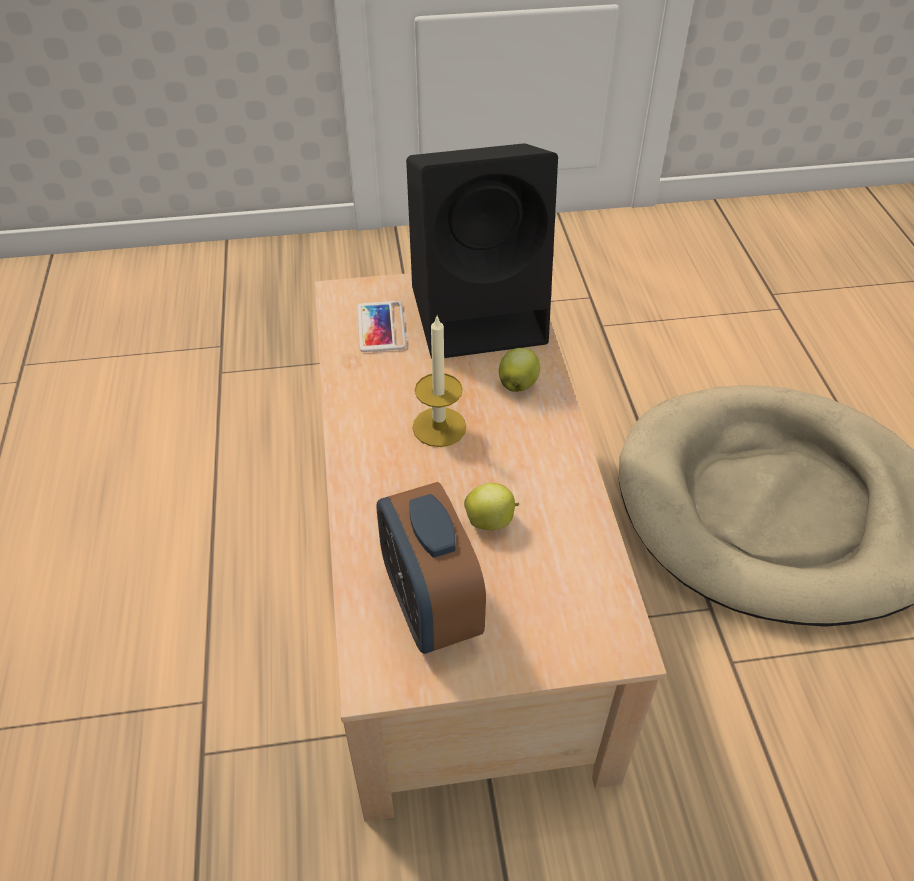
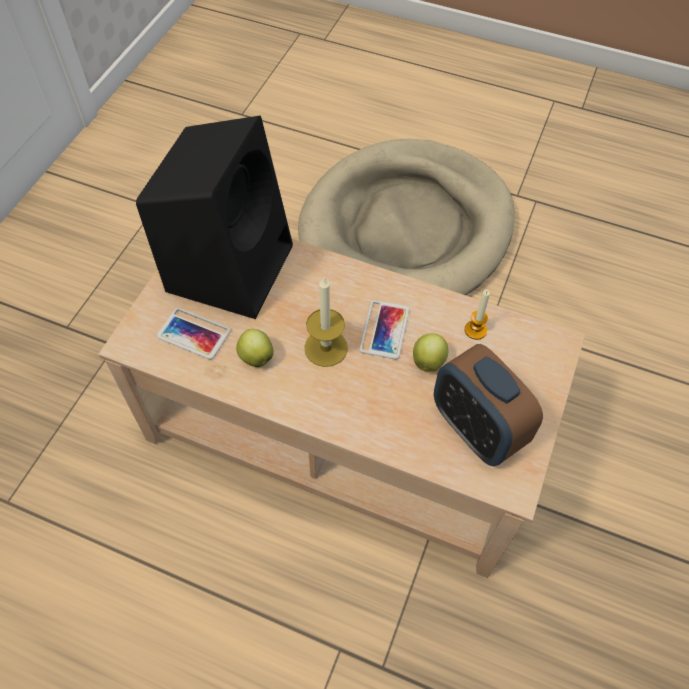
camera: 60 degrees left, 10 degrees up
(430, 606) = (476, 429): alarm clock -> alarm clock turned 45 degrees clockwise
(501, 464) = (384, 330): none -> phone
(518, 384) = (318, 282): apple -> apple (256, 356)
(570, 548) = (475, 330): none -> candle

